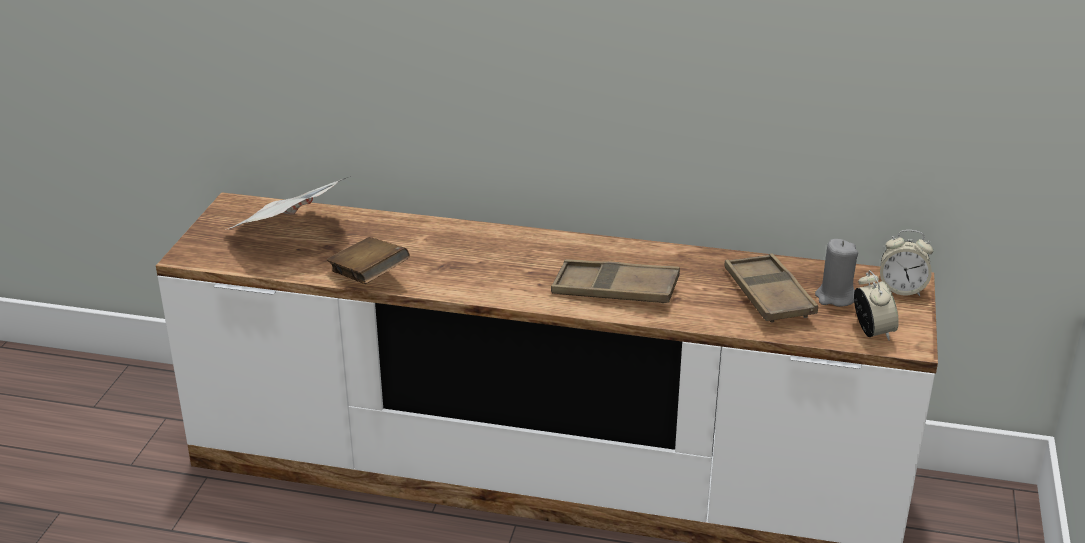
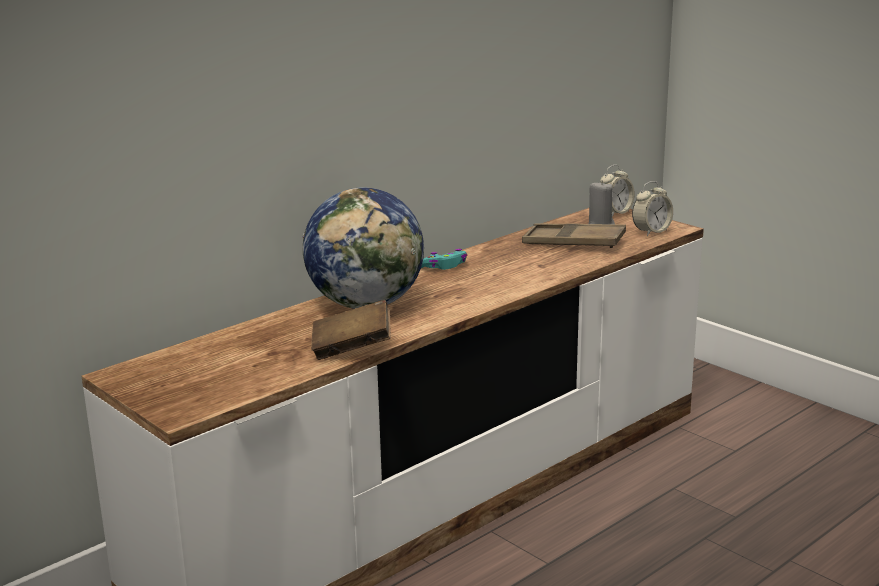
camera: 55 degrees left, 10 degrees down
(290, 233) = (220, 362): newspaper -> none
(471, 247) = (367, 304): none -> globe
(607, 249) = (443, 266): none -> turquoise game controller
(615, 290) = (502, 278): brown tray -> none
(872, 332) = (651, 231): alarm clock -> alarm clock turned 120 degrees clockwise

